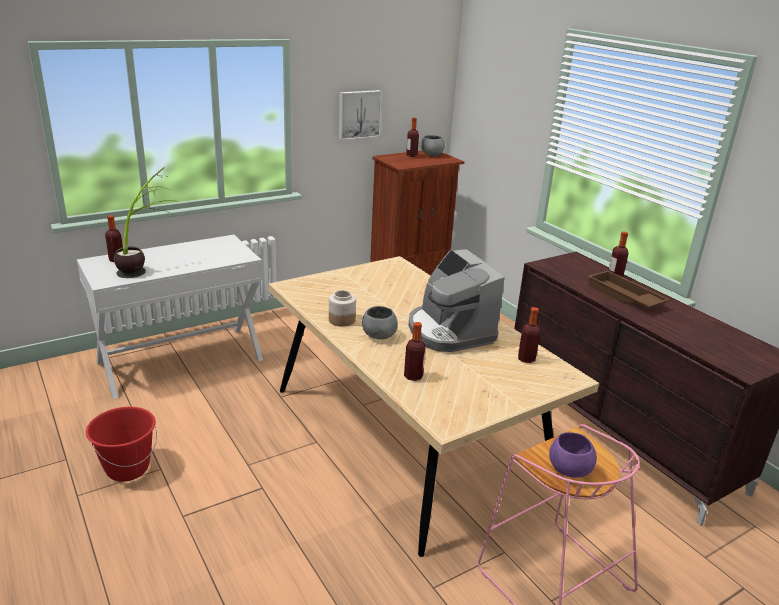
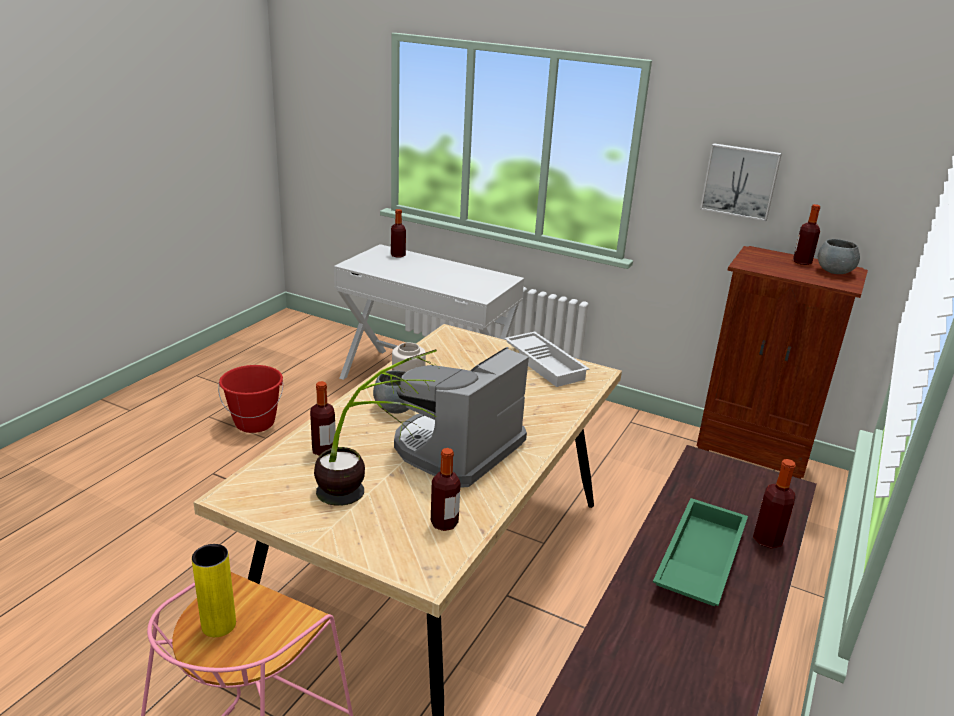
camera: 60 degrees right, 0 degrees up
(145, 267) = (399, 268): potted plant -> potted plant (369, 494)
(369, 272) = (546, 364): none -> white tray
(569, 470) = (219, 625): purple bowl -> yellow vase
(623, 296) = (697, 560): brown tray -> green tray

